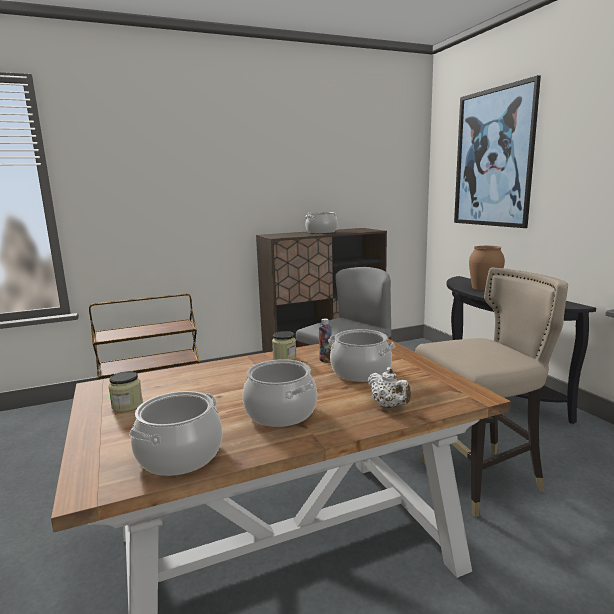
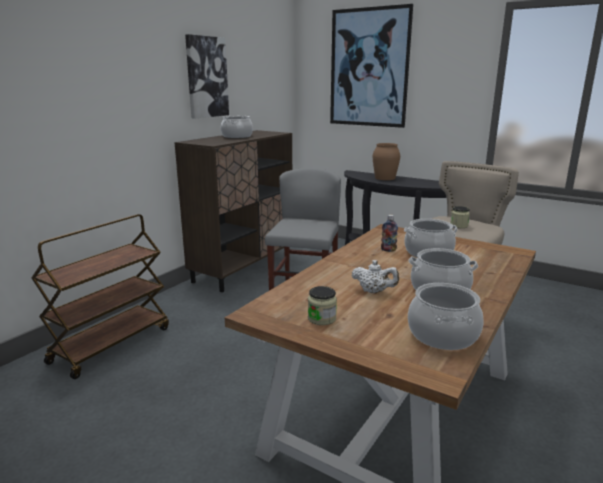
camera: 35 degrees left, 5 degrees up
(284, 358) = (355, 254): jar -> jar (459, 225)
(300, 175) = (206, 77): none -> picture
(389, 406) = (488, 269): white teapot -> white teapot (374, 291)

